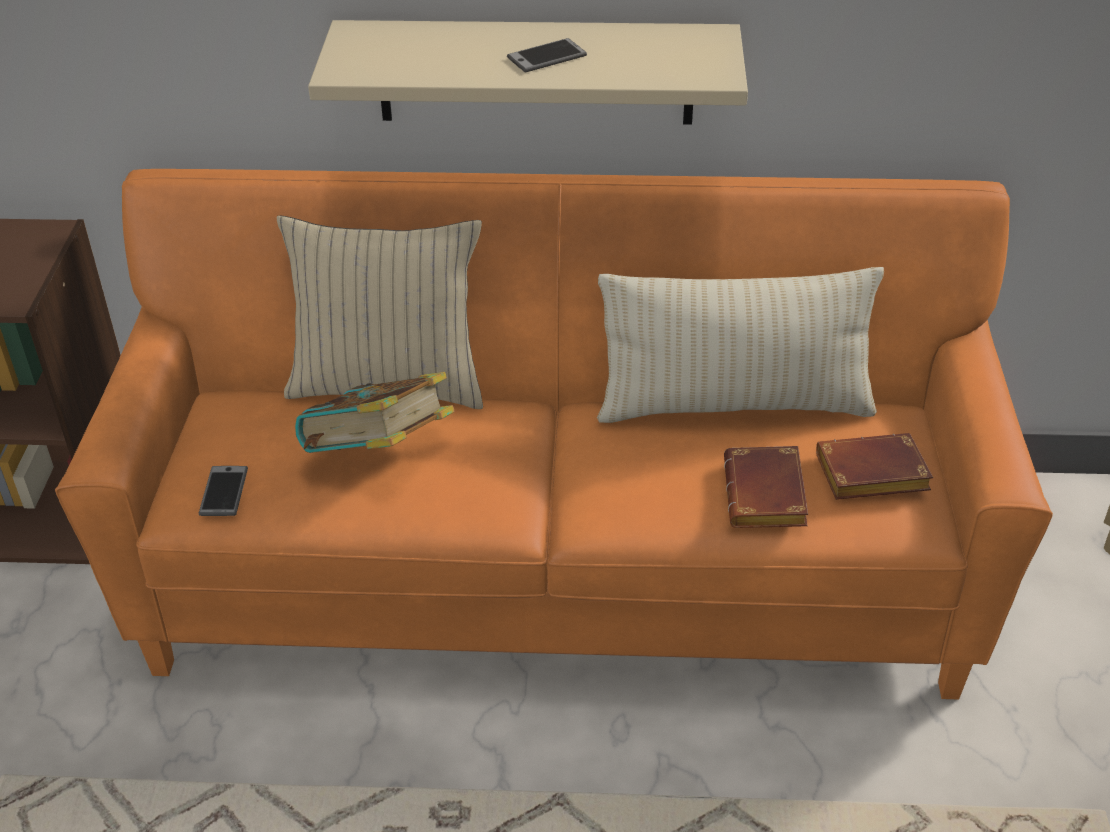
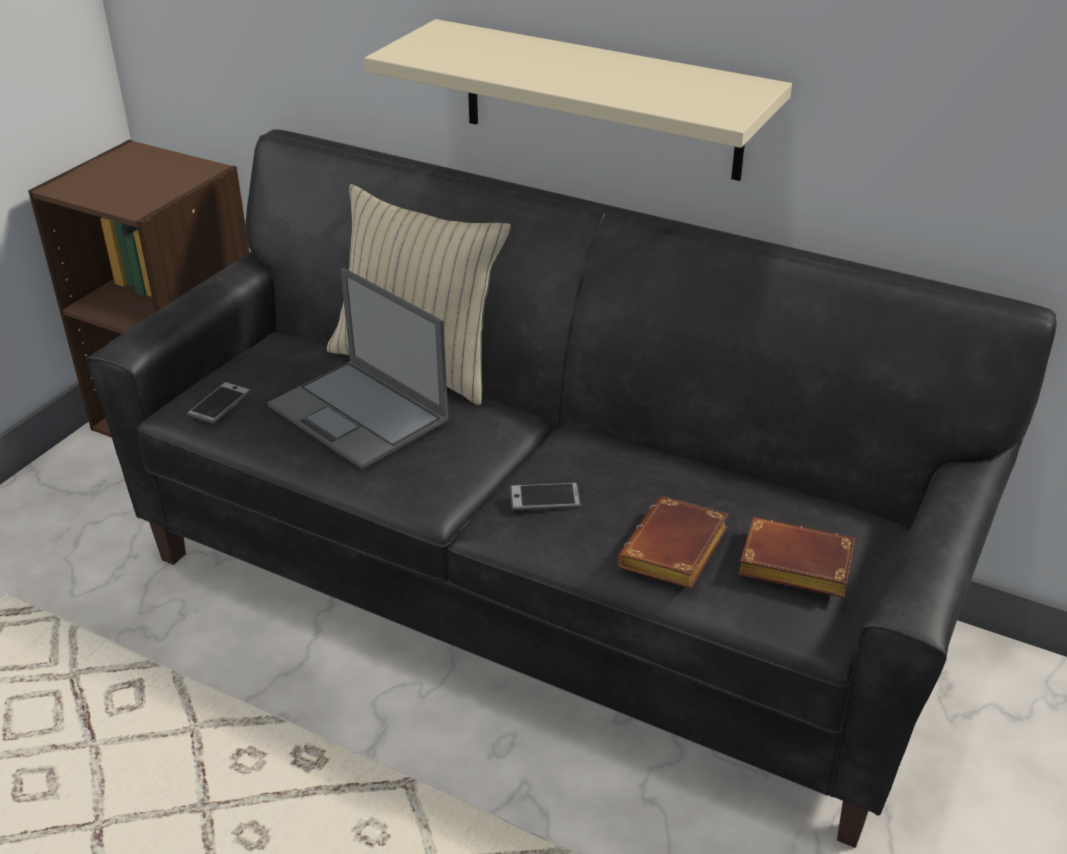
camera: 25 degrees right, 5 degrees down
(379, 456) = (360, 414): book -> laptop
(547, 57) = (584, 74): phone -> phone (544, 498)
(556, 576) = (534, 596): orange sofa -> black sofa
(734, 405) = (709, 468): beige pillow -> none

